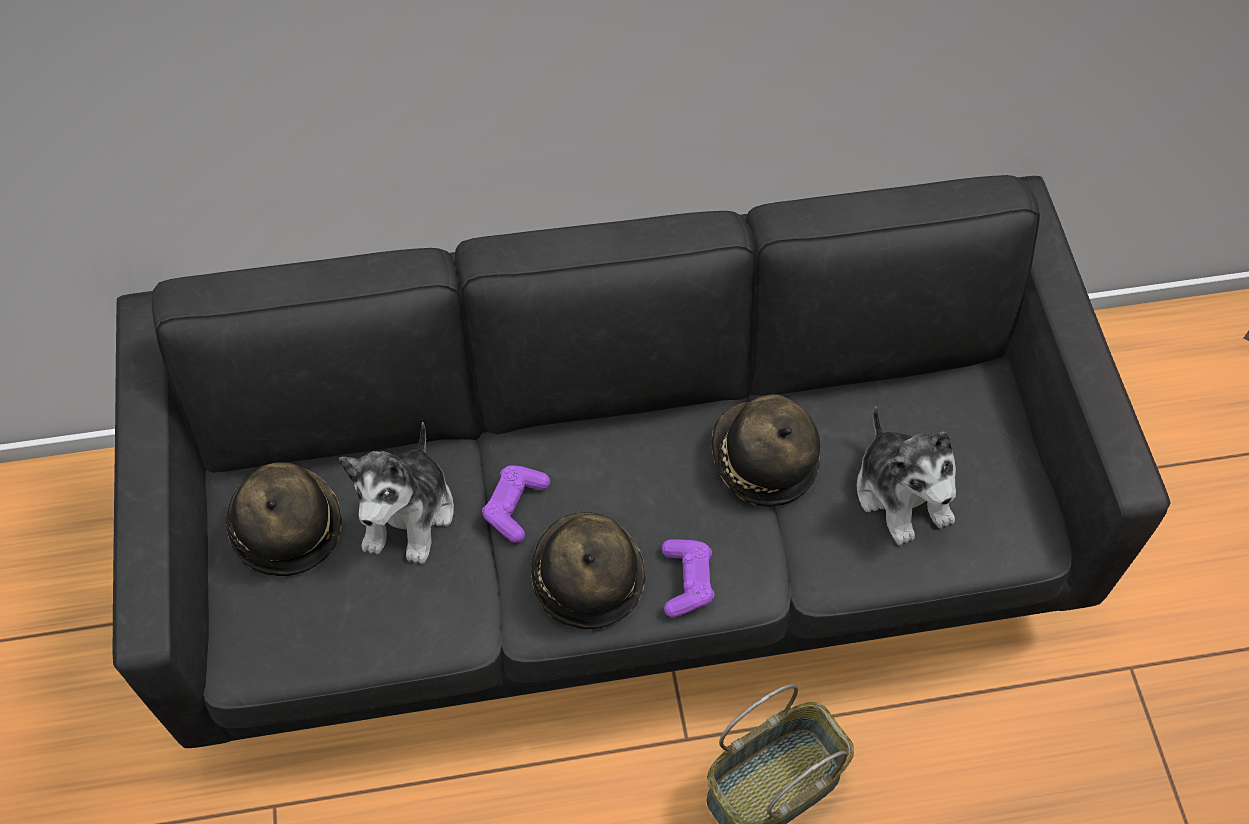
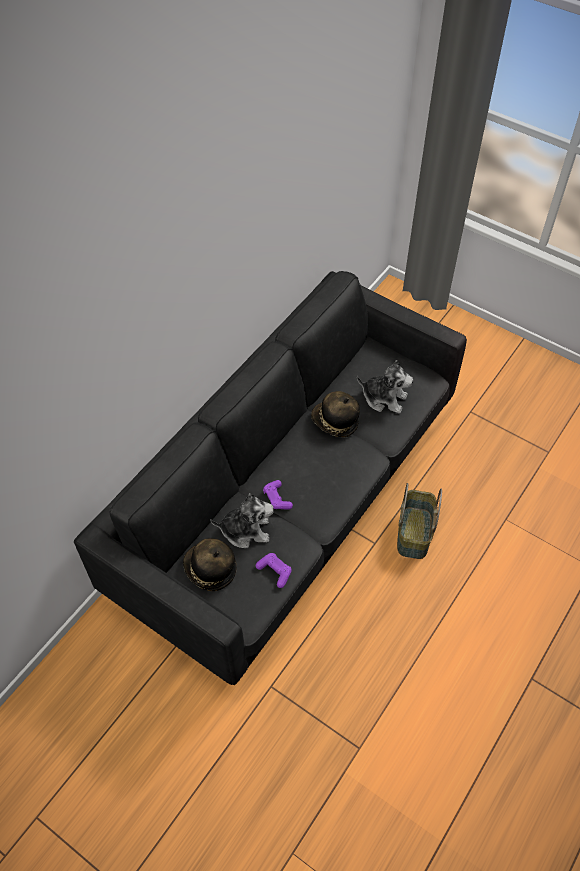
camera: 45 degrees left, 5 degrees down
(408, 513) = (246, 530): plush toy -> plush toy turned 60 degrees counterclockwise
(587, 577) = (323, 499): hat -> none
(687, 581) = (353, 474): purple game controller -> purple game controller (275, 571)

